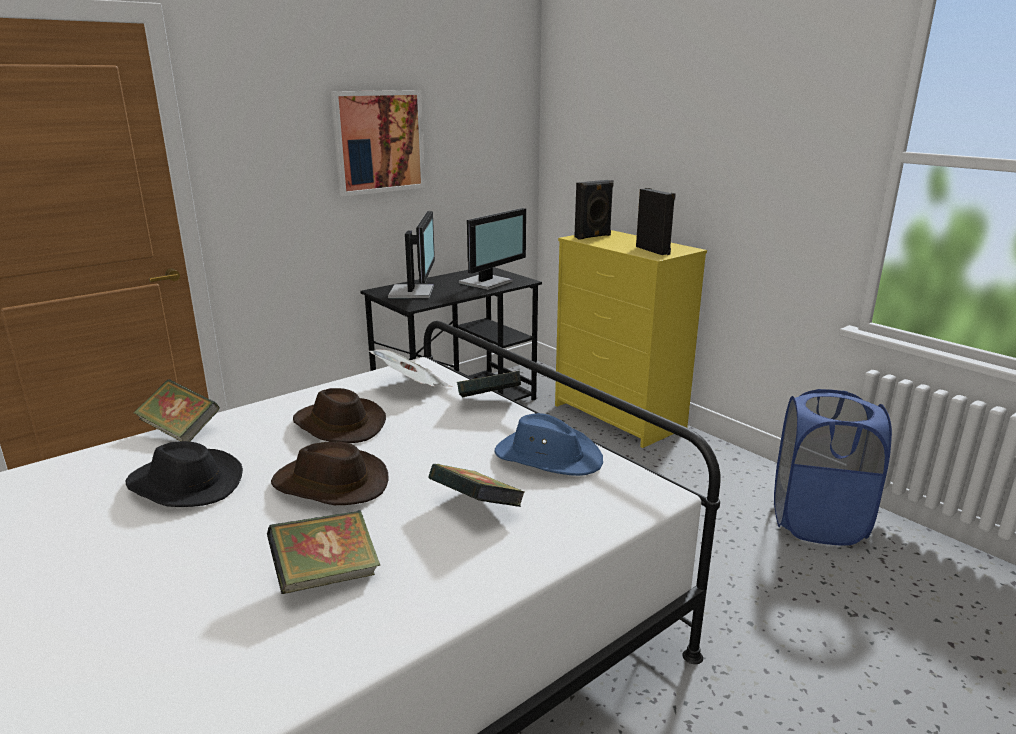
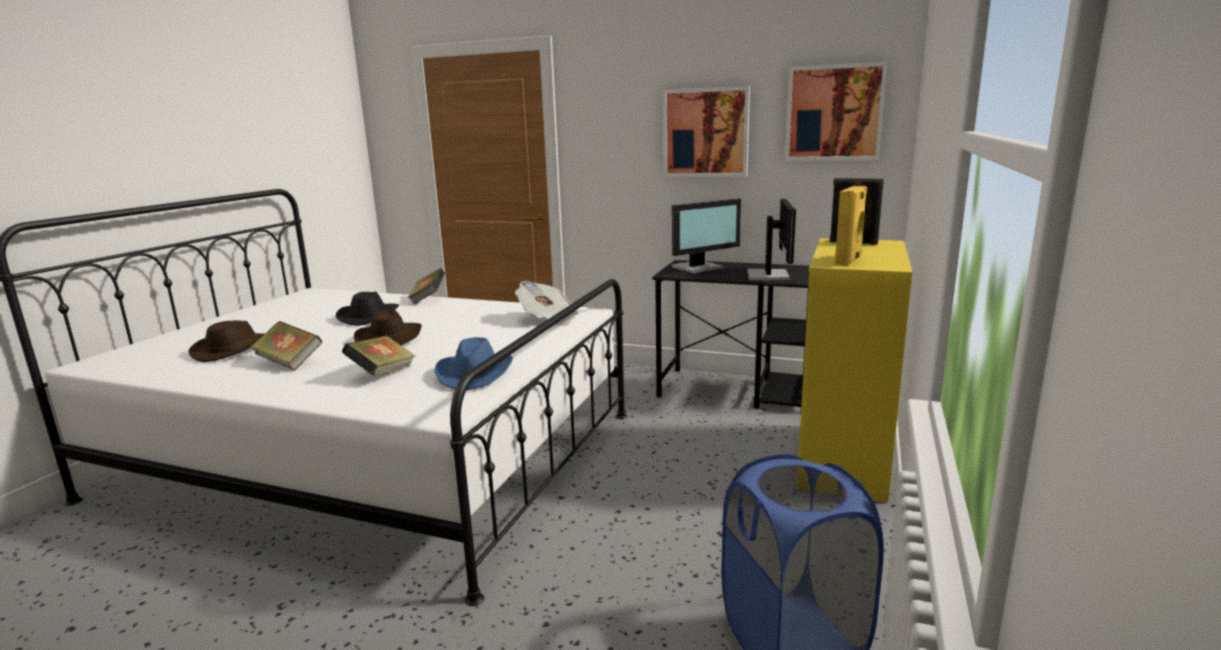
camera: 60 degrees right, 5 degrees down
(338, 425) = (468, 320): brown hat -> brown hat (233, 349)
(487, 119) = (834, 113): none -> picture
(488, 282) = (770, 275): monitor -> monitor turned 90 degrees counterclockwise
(489, 403) = (549, 341): book -> none
(653, 250) = (849, 260): black speaker -> yellow speaker

